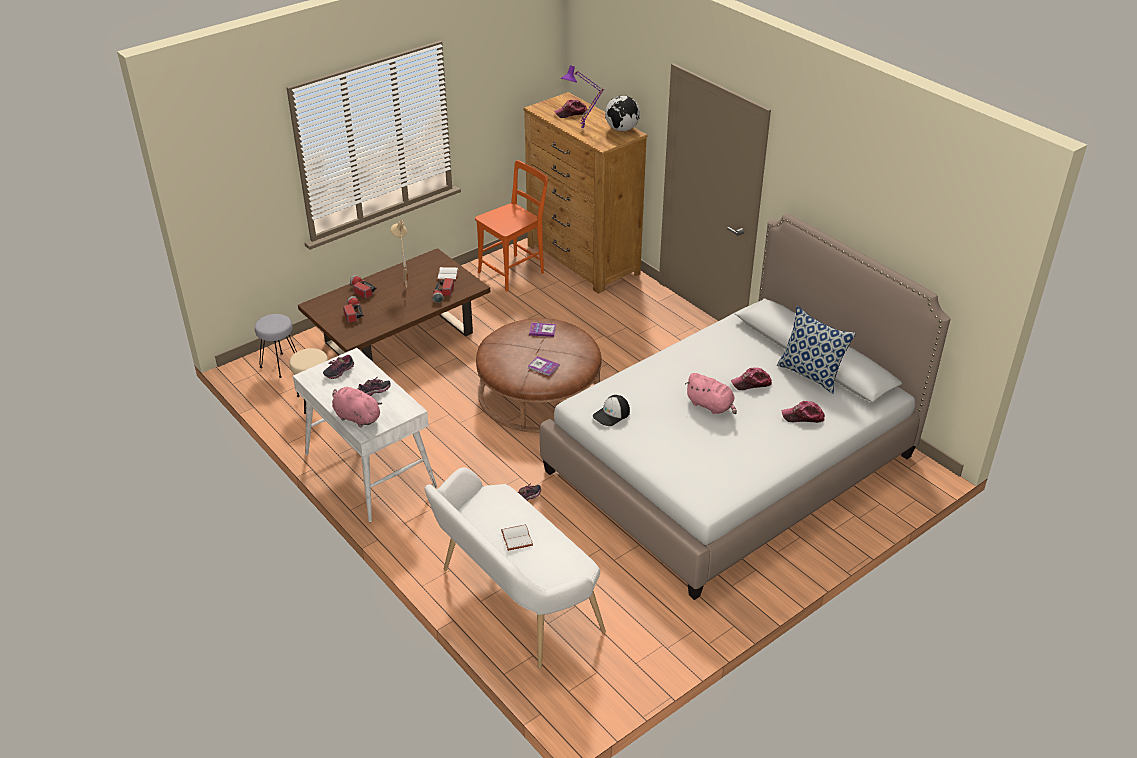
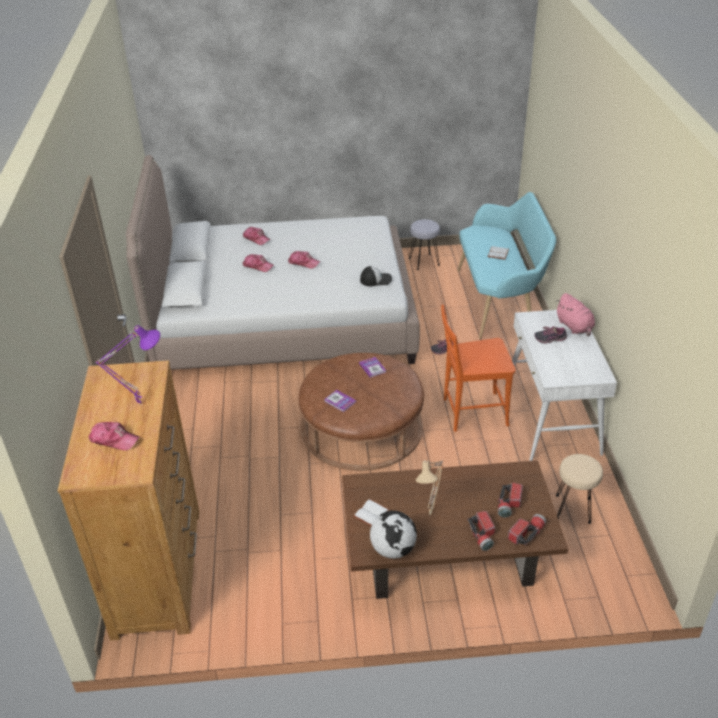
camera: 145 degrees left, 0 degrees up
(280, 365) = (597, 575): grey stool -> grey stool (424, 262)
(339, 372) = (572, 369): shoe -> none
(443, 294) = (397, 487): flashlight -> flashlight (526, 533)
(513, 602) = (499, 301): white bench -> turquoise bench
(514, 271) = (247, 593): orange chair -> orange chair (471, 412)
(622, 129) = (101, 384): globe -> globe (393, 549)
(711, 406) = (303, 263): pink plush toy -> cap
(811, 374) = (212, 258): pillow -> none

